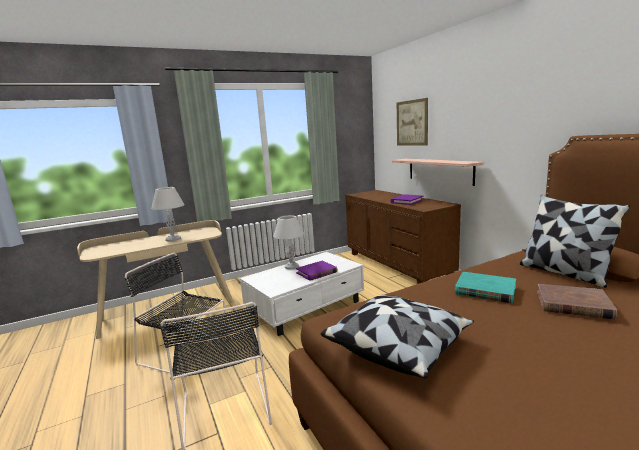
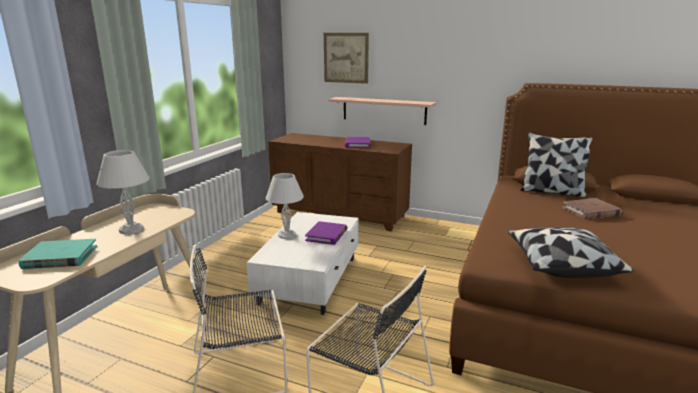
camera: 40 degrees left, 5 degrees up
(485, 290) = (535, 213): turquoise book -> turquoise book (60, 257)

